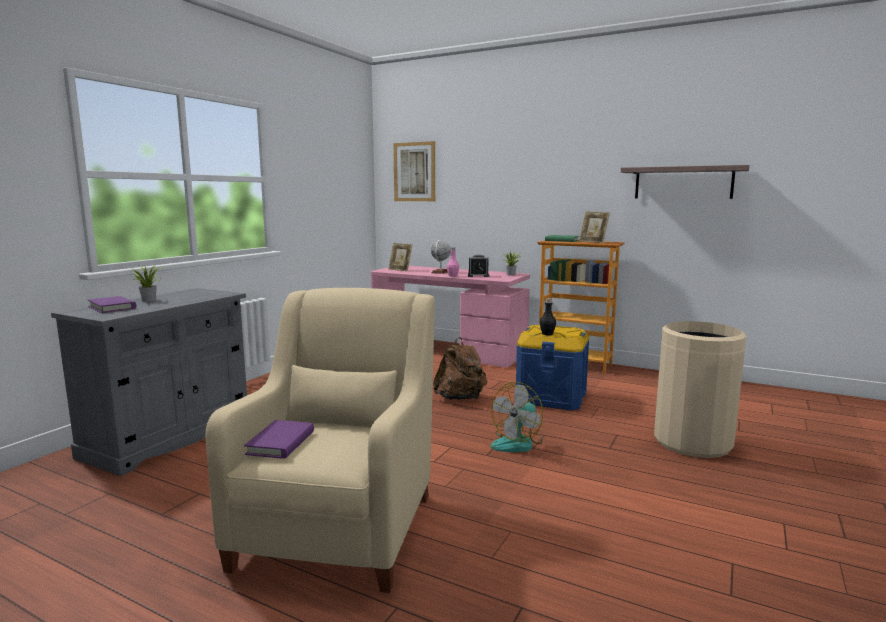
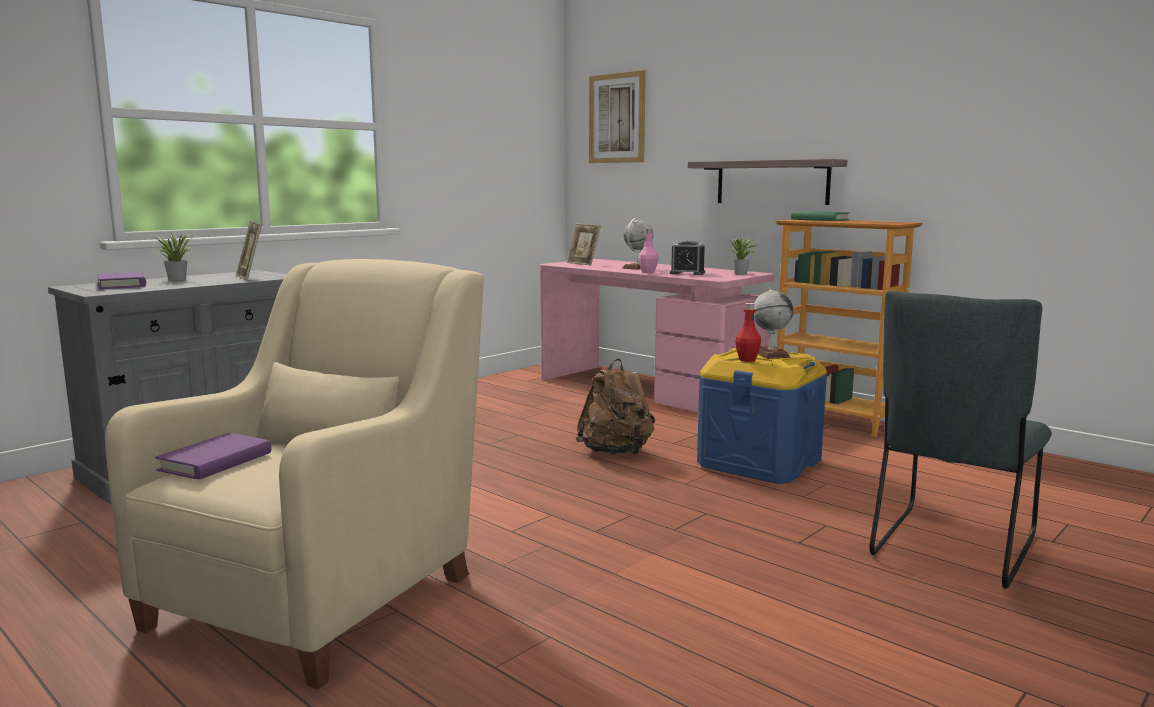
camera: 15 degrees right, 0 degrees up
(518, 443) = (656, 520): fan -> none
(547, 334) = (747, 360): black bottle -> red bottle
(556, 329) = (770, 354): none -> globe
(593, 242) = (867, 221): picture frame -> picture frame (250, 277)
(683, 183) = (1023, 120): shelf -> shelf (772, 182)
(692, 442) = (950, 549): beige trash can -> grey chair

